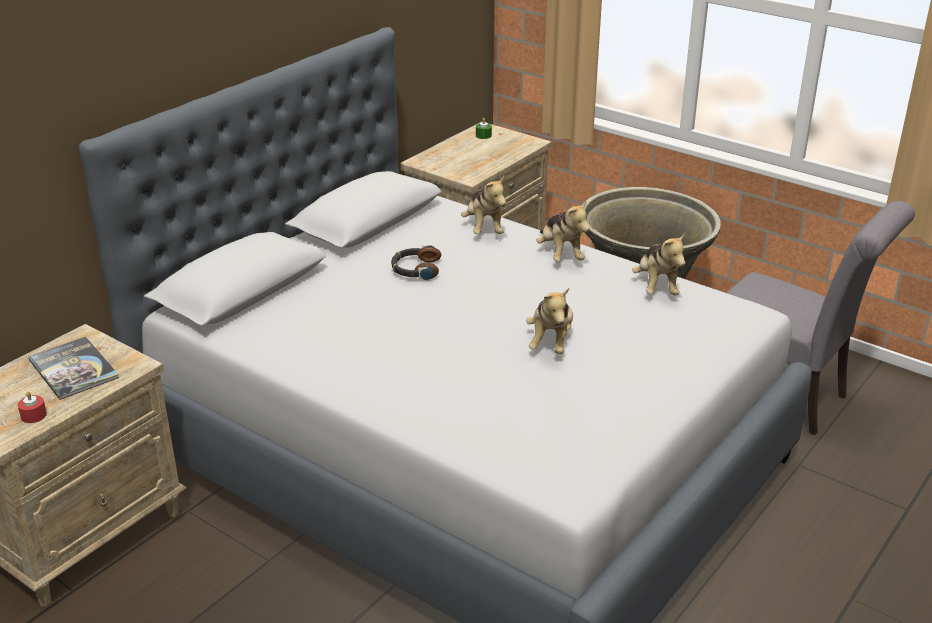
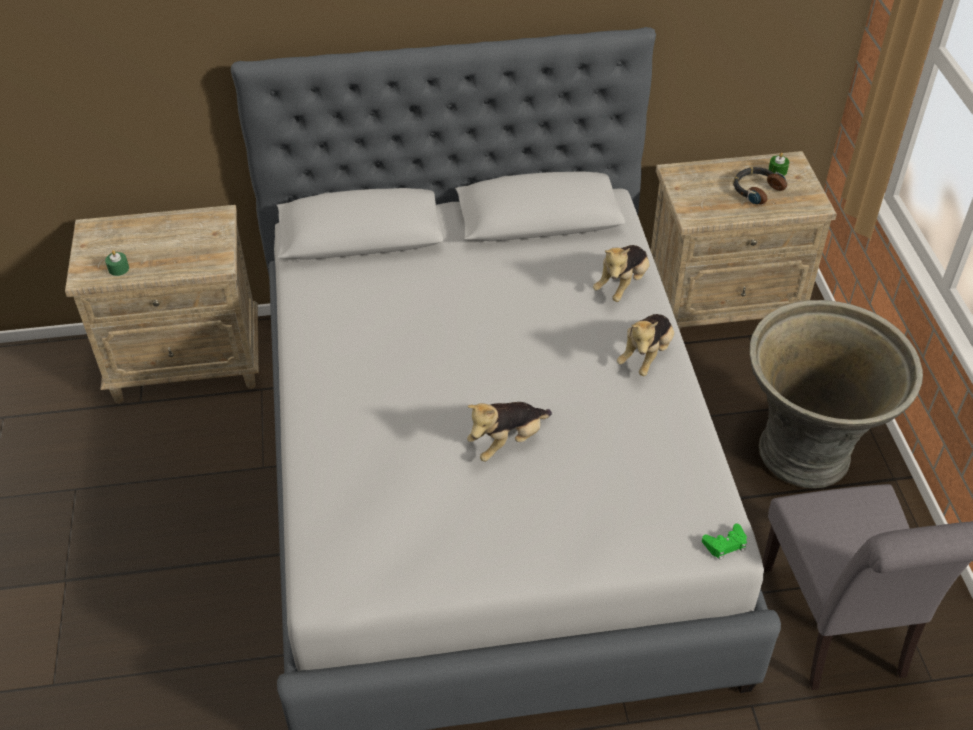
camera: 45 degrees right, 15 degrees up
(33, 415) = (118, 268): red candle -> green candle
(73, 369) = (182, 243): book -> none
(415, 269) = (507, 295): headphones -> headphones (756, 189)
(656, 287) = (681, 447): plush toy -> none
(759, 315) = (725, 544): none -> green game controller

